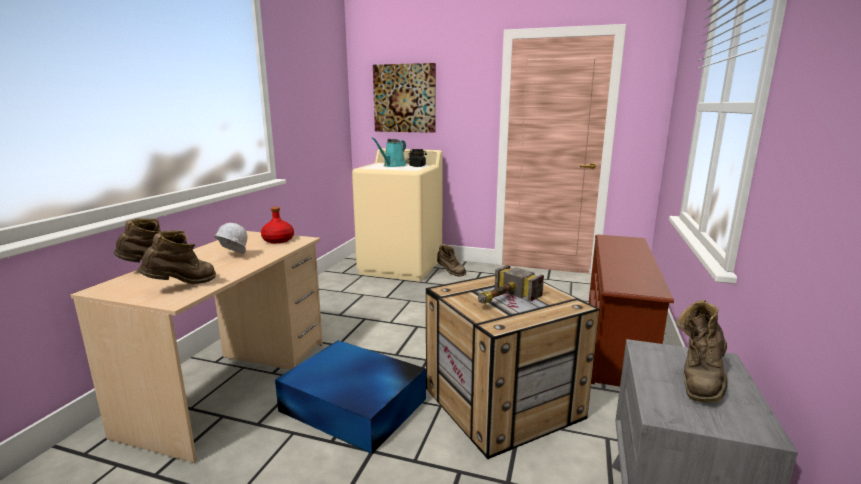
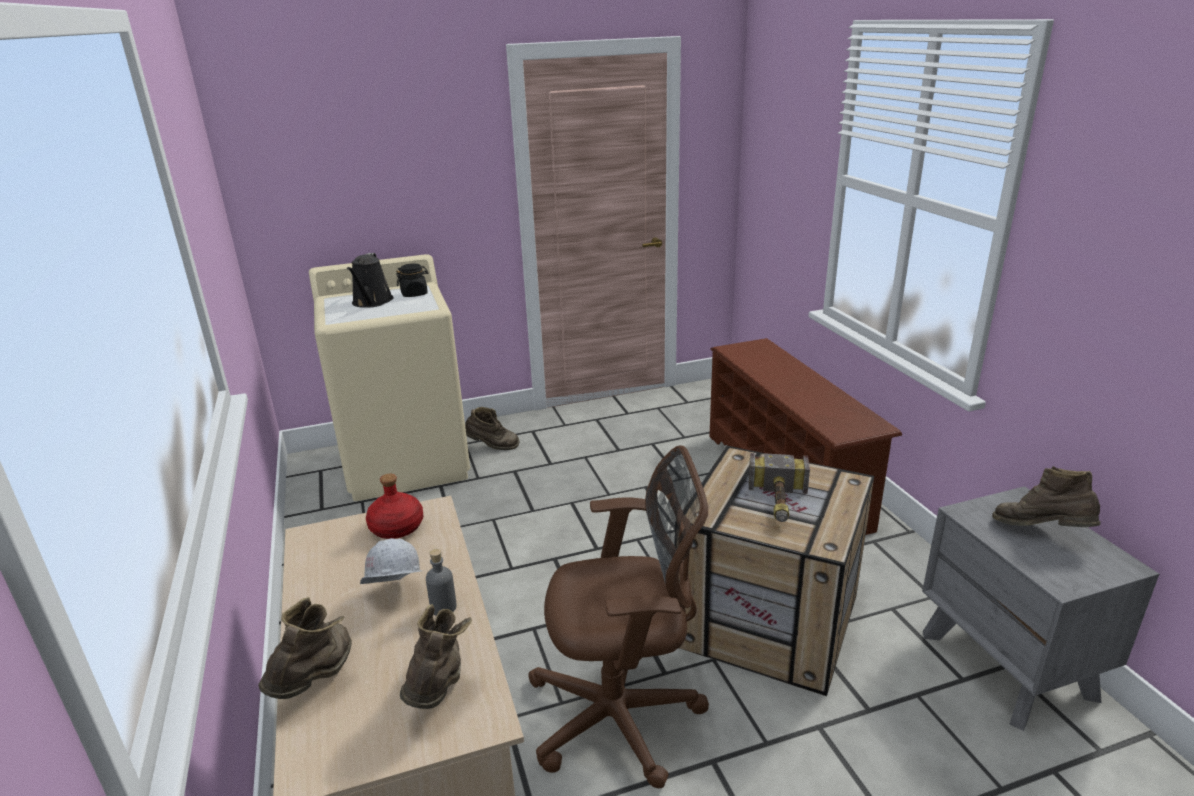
camera: 35 degrees left, 10 degrees up
(239, 266) = (443, 607): none -> grey bottle
(354, 406) = (622, 717): blue storage box -> brown office chair
(393, 166) = (371, 302): turquoise watering can -> black watering can
(405, 98) = (342, 171): picture -> none
(700, 381) = (1040, 532): brown boot -> brown boot turned 135 degrees clockwise

